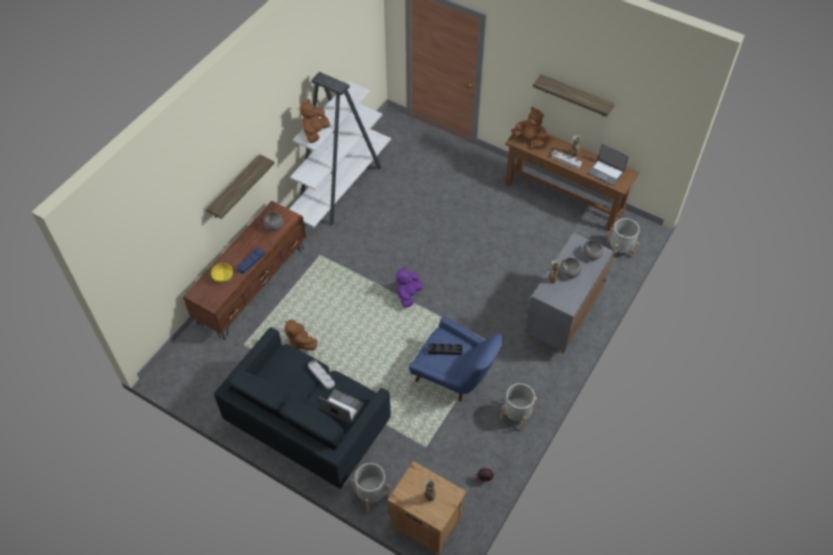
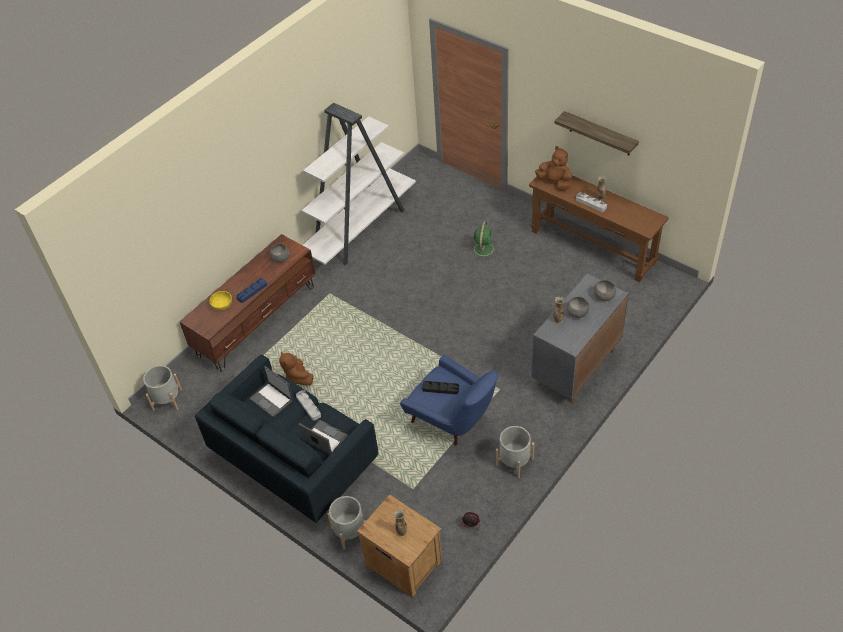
camera: 10 degrees right, 5 degrees down
(235, 188) = (239, 214): shelf -> none
(315, 132) = (327, 164): brown plush toy -> none
(408, 295) = (415, 336): purple plush toy -> none
(462, 203) = (483, 248): none -> green fan
(606, 172) = (632, 216): laptop -> laptop (272, 399)
(620, 249) = (648, 300): grey planter -> grey planter (167, 399)

